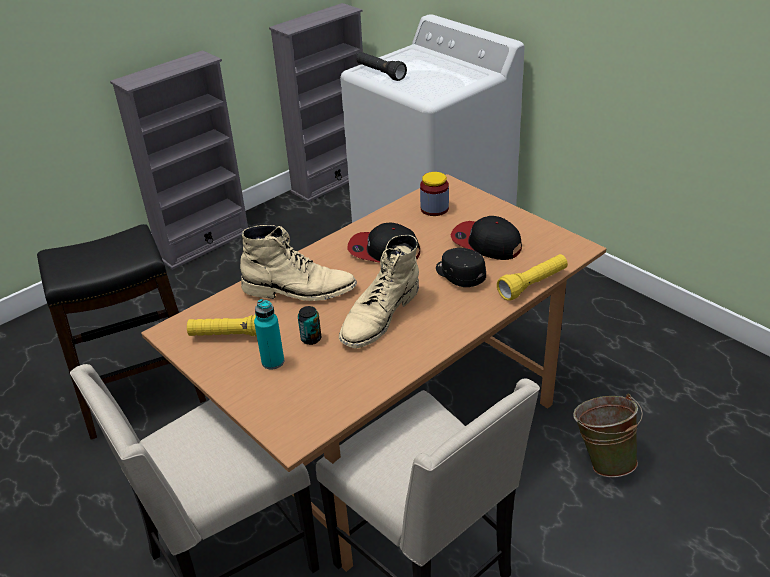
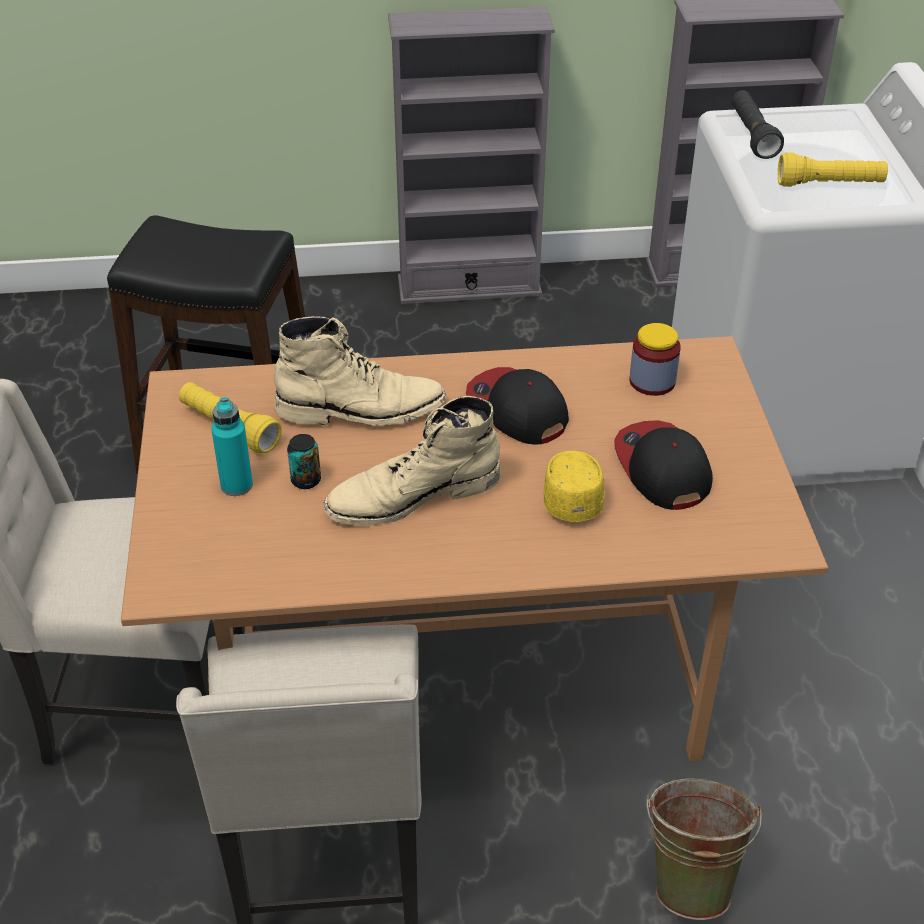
camera: 35 degrees right, 5 degrees up
(299, 290) = (361, 410): beige boot -> beige boot turned 45 degrees counterclockwise
(459, 275) = (571, 495): black cap -> yellow cap
(533, 285) = (652, 563): yellow flashlight -> yellow flashlight (829, 185)

